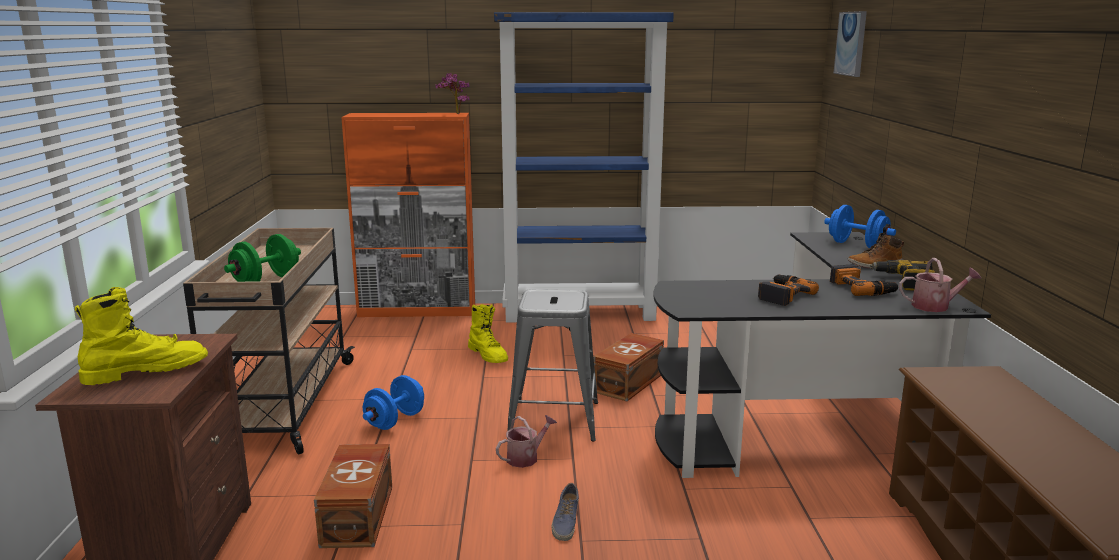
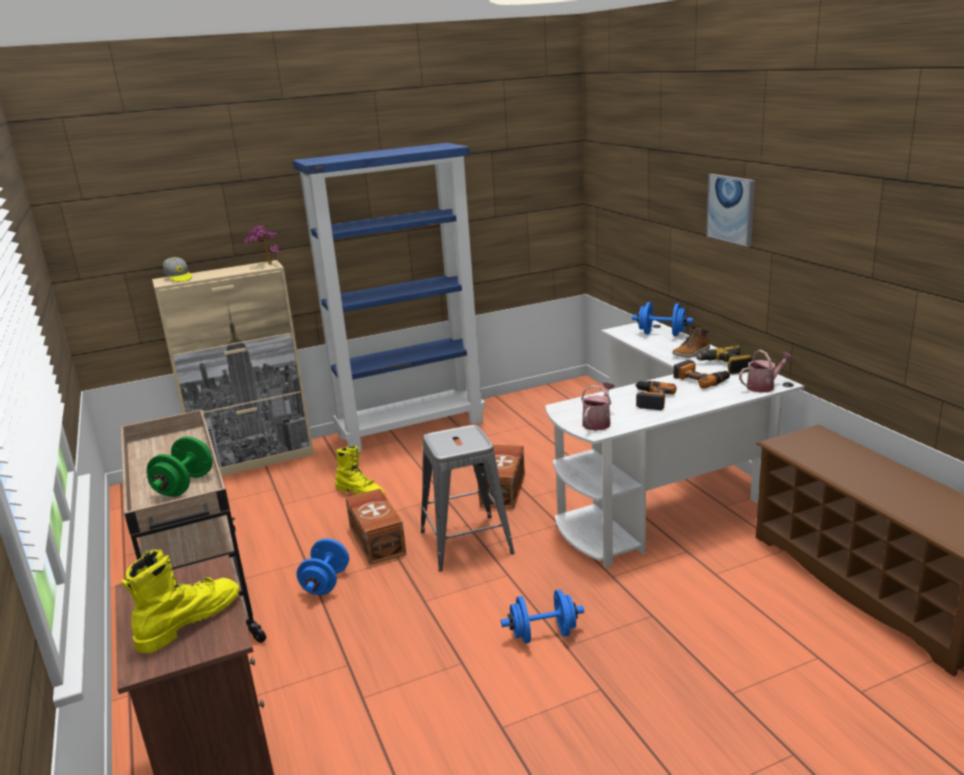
camera: 20 degrees left, 5 degrees up
(359, 515) = (367, 683): brown storage box -> brown storage box (378, 540)
(370, 114) = (179, 278): none -> cap
(418, 310) = (255, 460): orange cabinet -> beige cabinet
(526, 457) = (469, 585): watering can -> watering can (598, 422)
(565, 522) = (543, 634): shoe -> blue dumbbell
(813, 422) = (667, 489): black desk -> white desk
(851, 43) = (616, 157): picture -> picture (731, 209)

